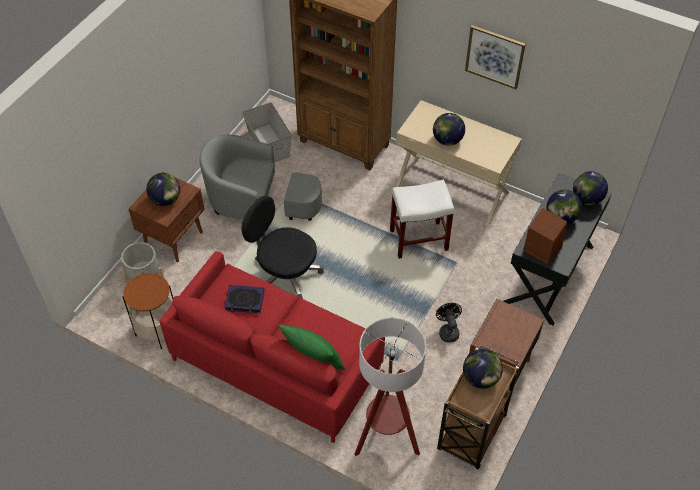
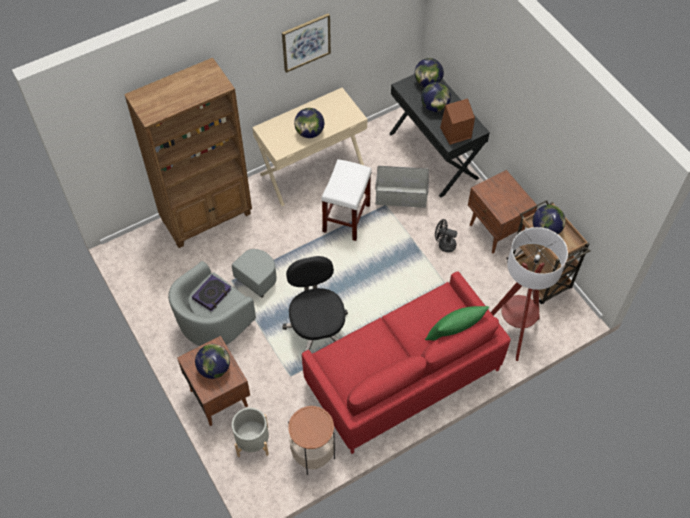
camera: 60 degrees left, 5 degrees up
(245, 301) = (364, 357): book -> book (212, 294)
(268, 143) = (162, 273): grey storage box -> grey storage box (400, 196)
(285, 274) = (317, 328): black office chair -> black office chair turned 105 degrees clockwise

